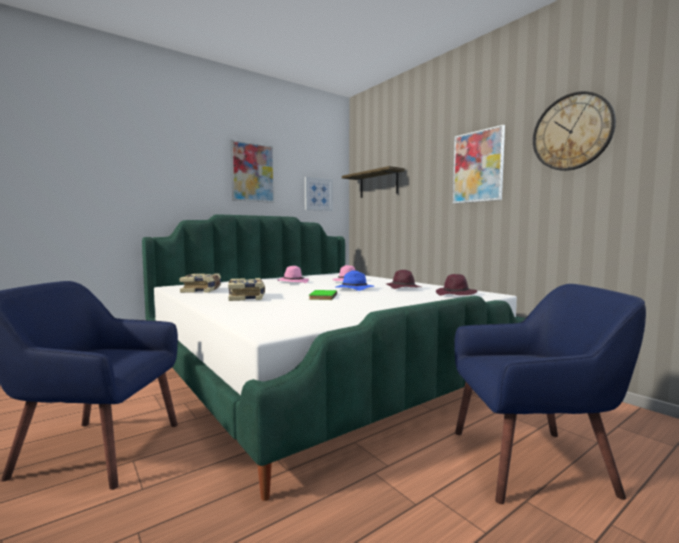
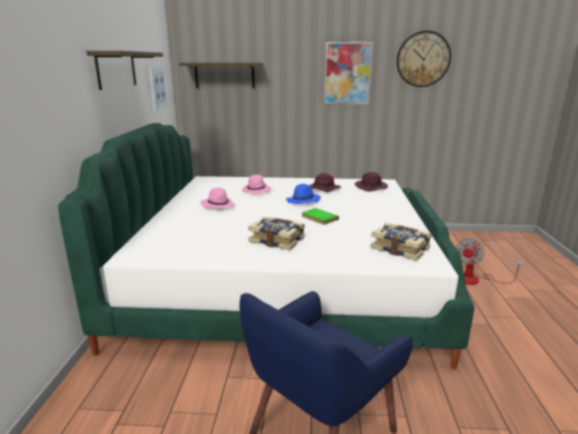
camera: 50 degrees left, 15 degrees up
(202, 290) = (193, 247): book -> book (400, 248)
(252, 172) = (116, 69): picture -> shelf
(532, 462) = (475, 279): blue armchair -> fan

